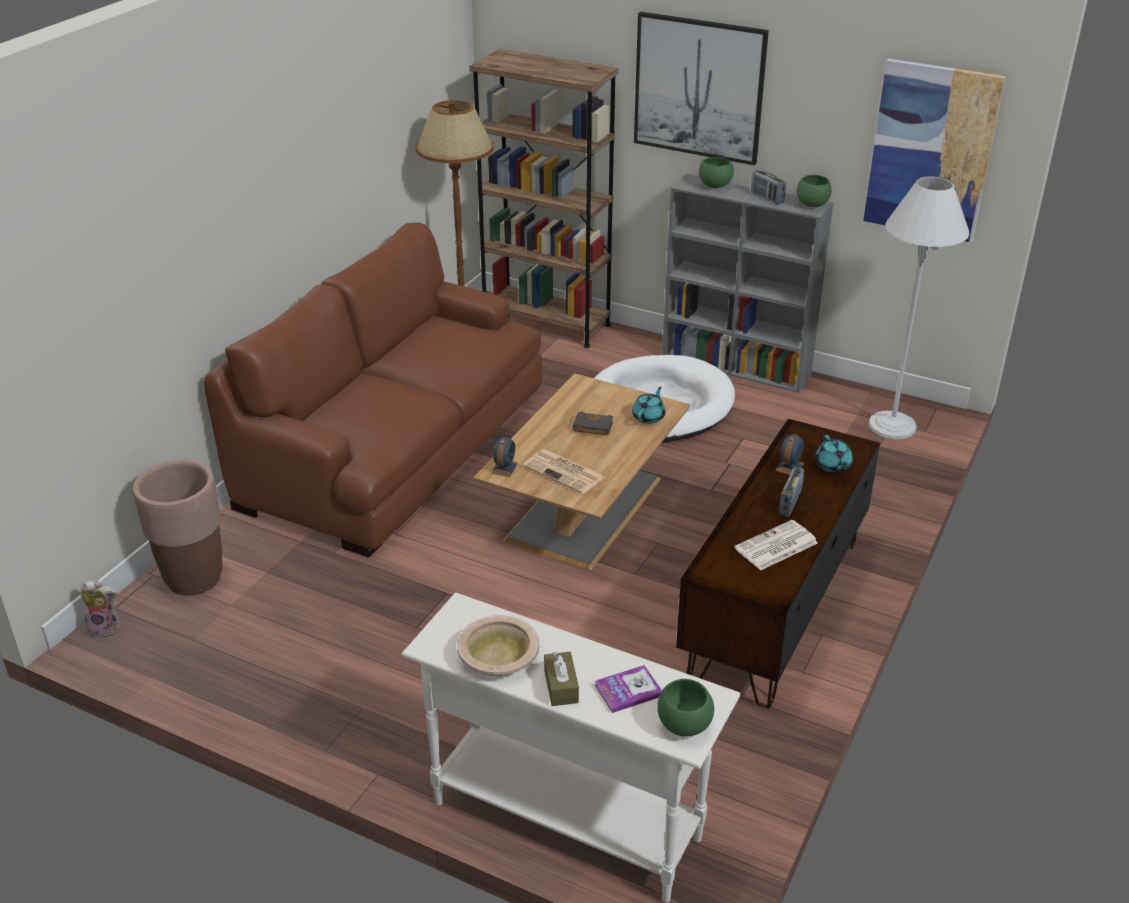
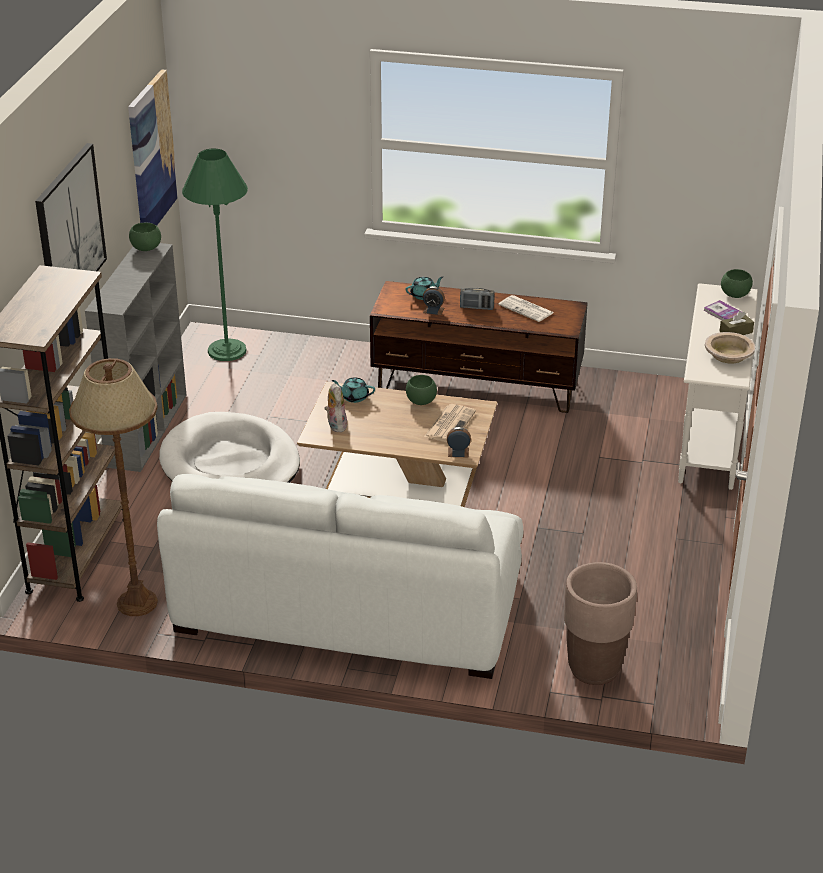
camera: 105 degrees left, 0 degrees up
(106, 628) = (679, 698): plush toy -> plush toy (335, 425)
(395, 446) = (349, 603): brown sofa -> white sofa
(591, 427) = (381, 421): black book -> none
(714, 185) = (113, 294): green bowl -> green bowl (420, 401)
(767, 198) = (137, 268): radio -> none
(892, 426) = (227, 350): white floor lamp -> green floor lamp

